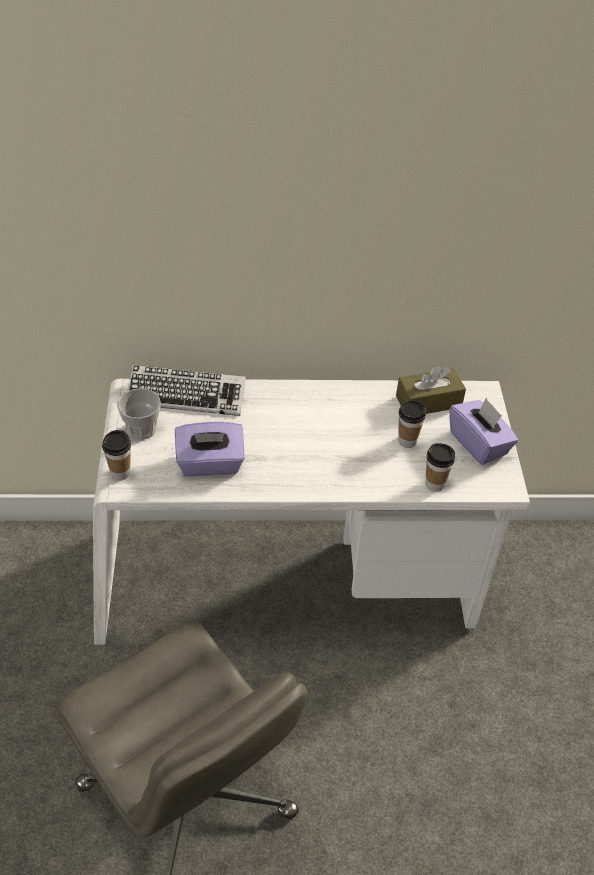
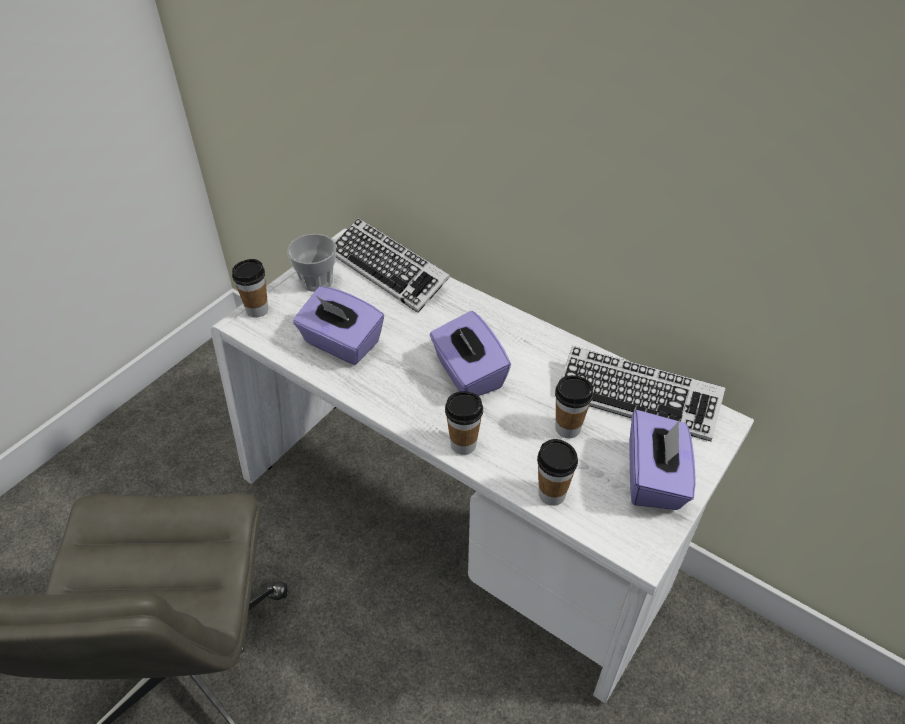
camera: 40 degrees right, 0 degrees up
(315, 439) = (468, 374): none -> purple tissue box
(357, 485) = (463, 444): none -> cup
(428, 402) = (637, 399): brown tissue box -> keyboard

